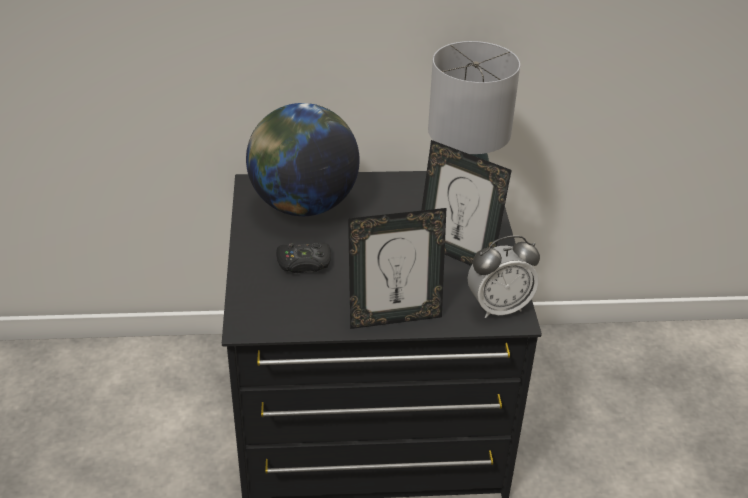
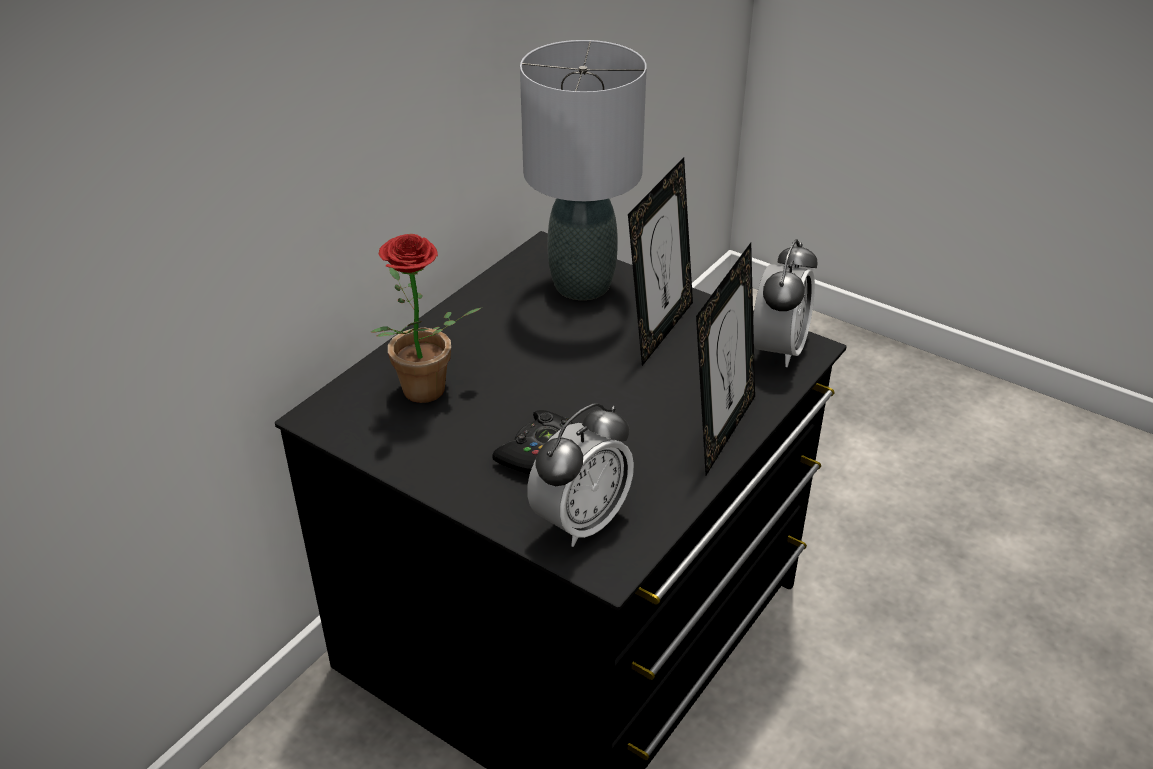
camera: 50 degrees left, 0 degrees up
(267, 301) = (581, 521): none -> alarm clock
(303, 205) = (423, 396): globe -> potted plant
(457, 254) = (659, 330): picture frame -> picture frame turned 45 degrees counterclockwise

